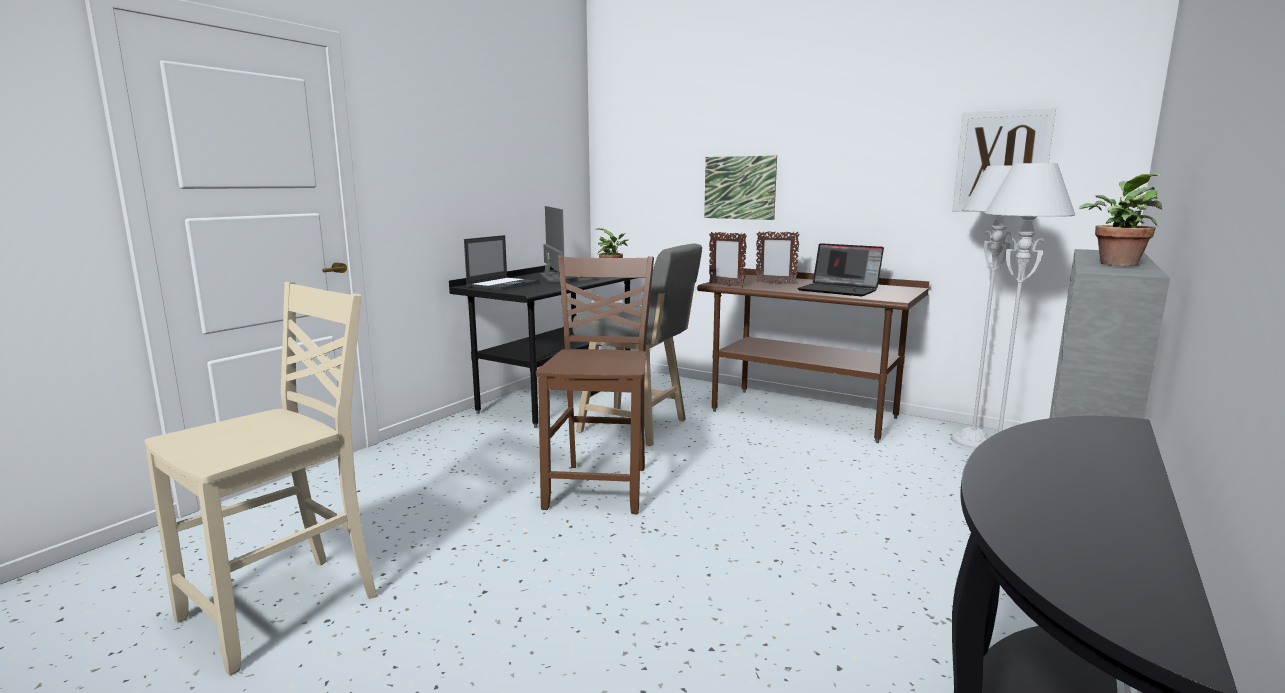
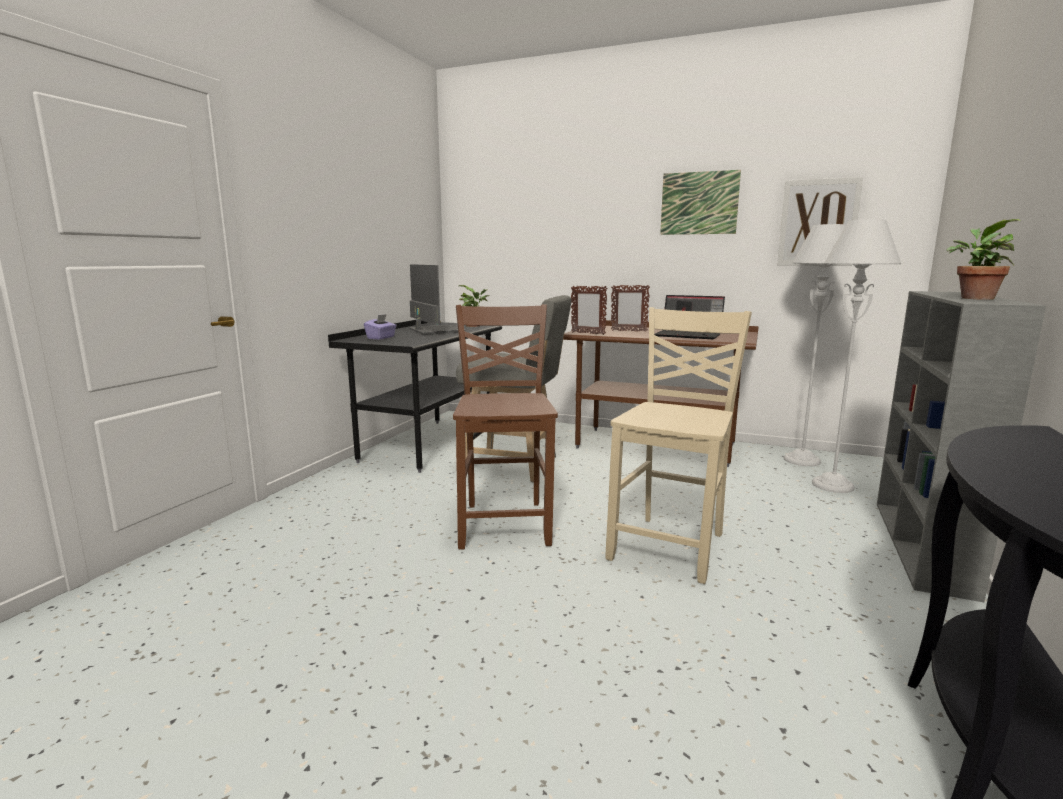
camera: 10 degrees left, 0 degrees up
(285, 608) = (227, 677): beige chair -> beige chair (671, 546)
(503, 284) = (381, 338): laptop -> purple tissue box
(739, 187) = (587, 247): picture -> picture (699, 203)

